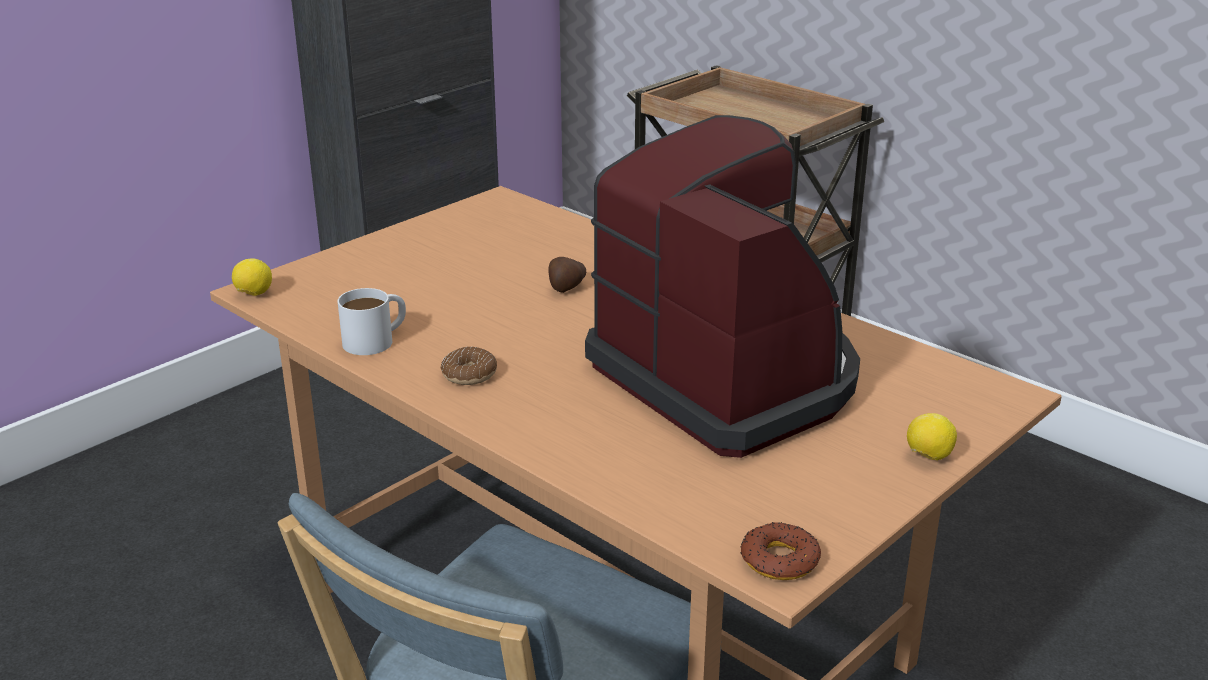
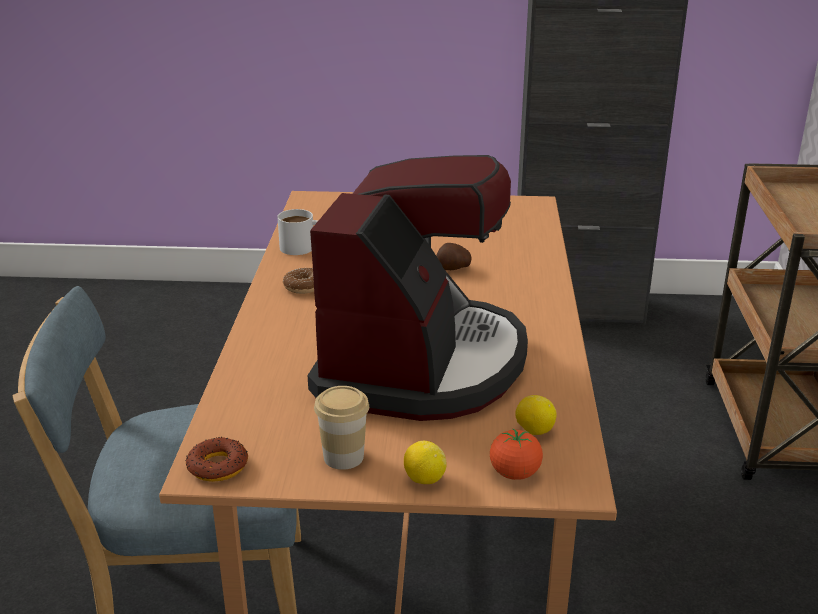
camera: 50 degrees right, 0 degrees up
(254, 294) = (304, 200): lemon -> lemon (534, 431)
(845, 482) = (343, 457): none -> cup
(965, 412) = (514, 473): none -> tomato

